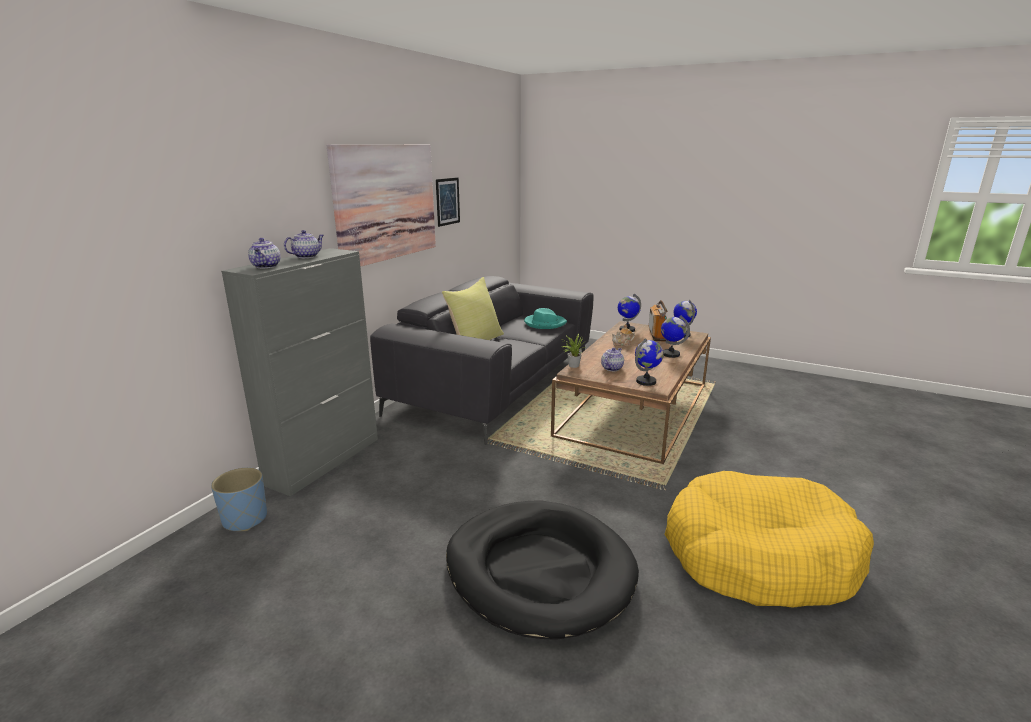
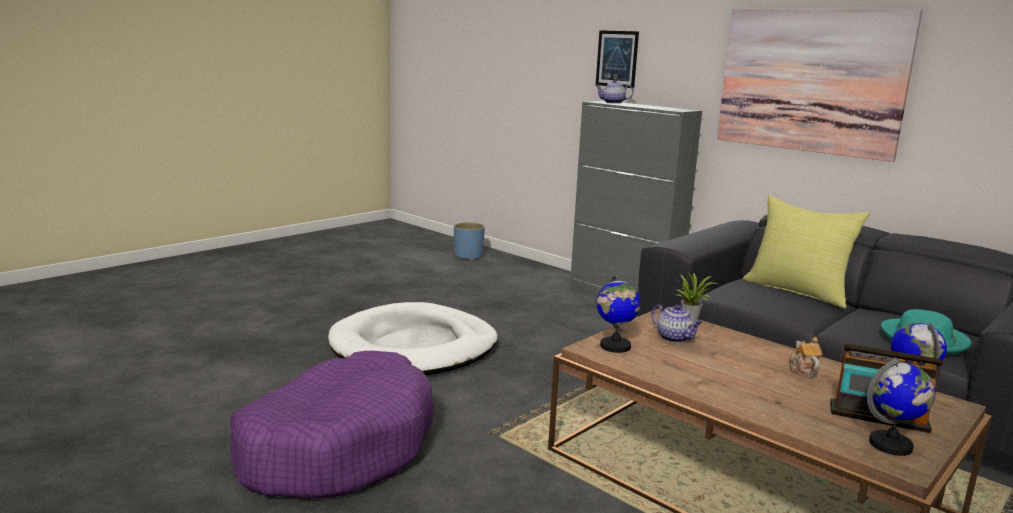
camera: 105 degrees right, 5 degrees down
(245, 519) = (546, 276): blue planter -> blue planter (468, 256)
(307, 256) = (654, 106): teapot -> none
(447, 201) = (961, 102): picture -> picture (617, 59)
(539, 570) = (414, 347): black dog bed -> white dog bed
(670, 354) = (744, 396): globe -> none
(758, 556) = (337, 446): yellow dog bed -> purple dog bed

